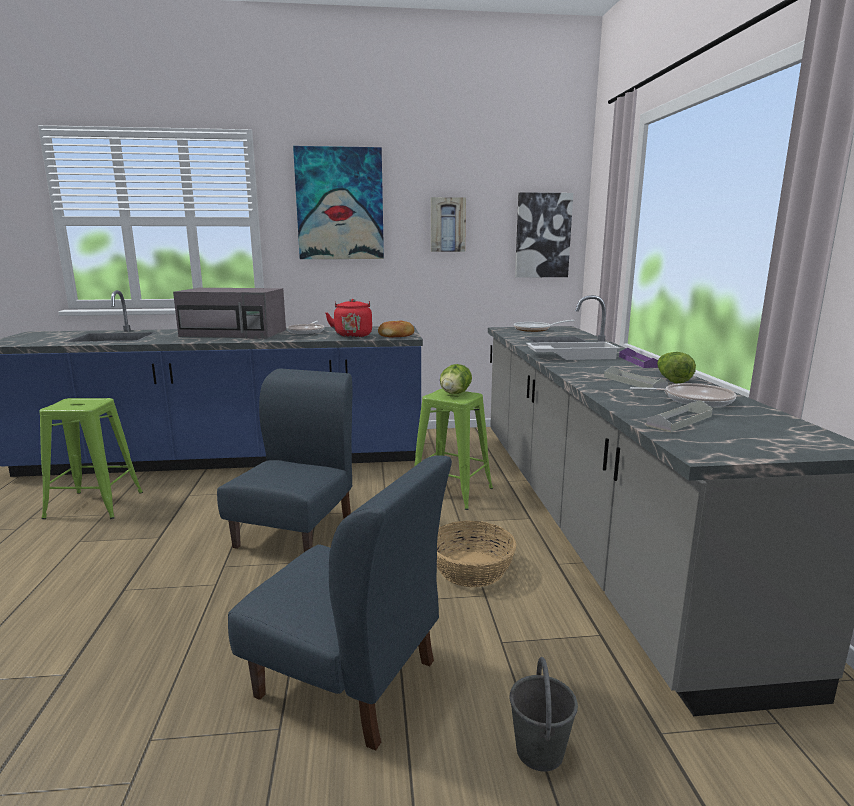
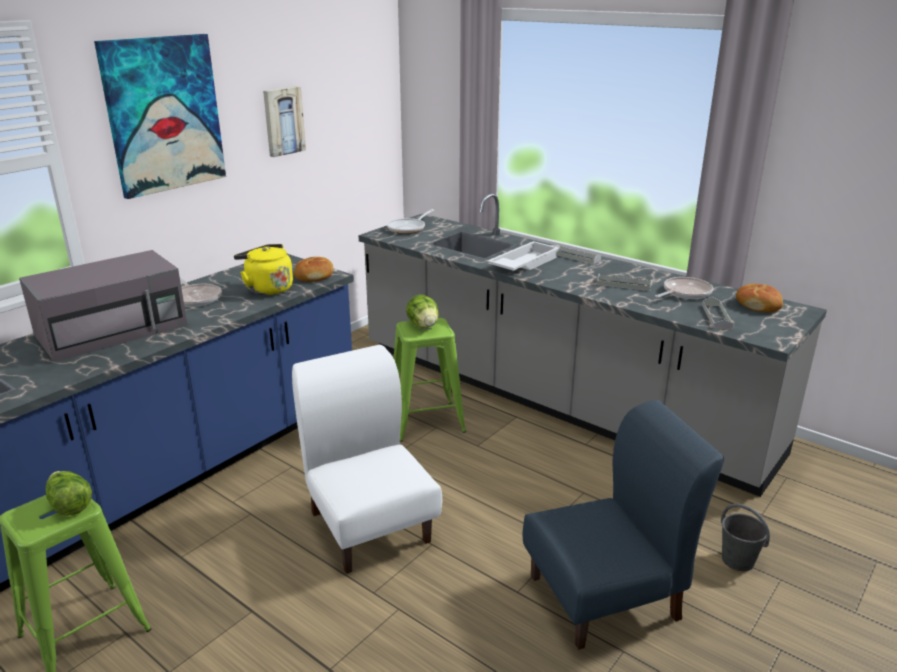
camera: 45 degrees left, 10 degrees up
(296, 531) = (370, 526): blue chair -> white chair
(353, 335) = (267, 289): red kettle -> yellow kettle
(471, 568) = (545, 478): basket -> none
(542, 235) = (368, 118): picture -> none
(638, 362) = (576, 257): purple tray -> grey tray
(671, 379) = (634, 273): lettuce -> lettuce (69, 504)
(776, 428) = (758, 305): none -> bread

